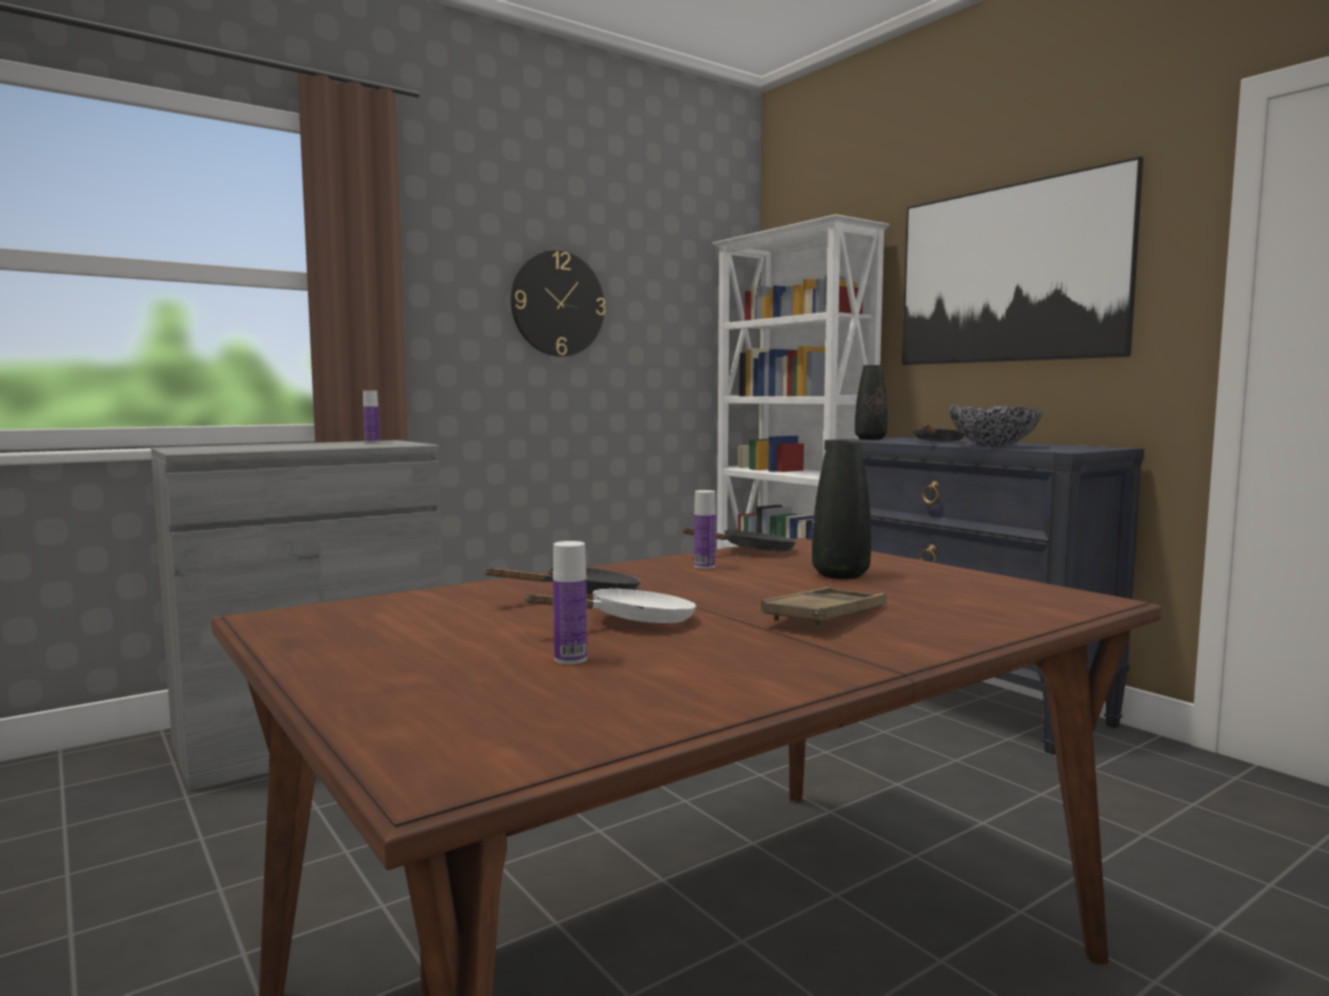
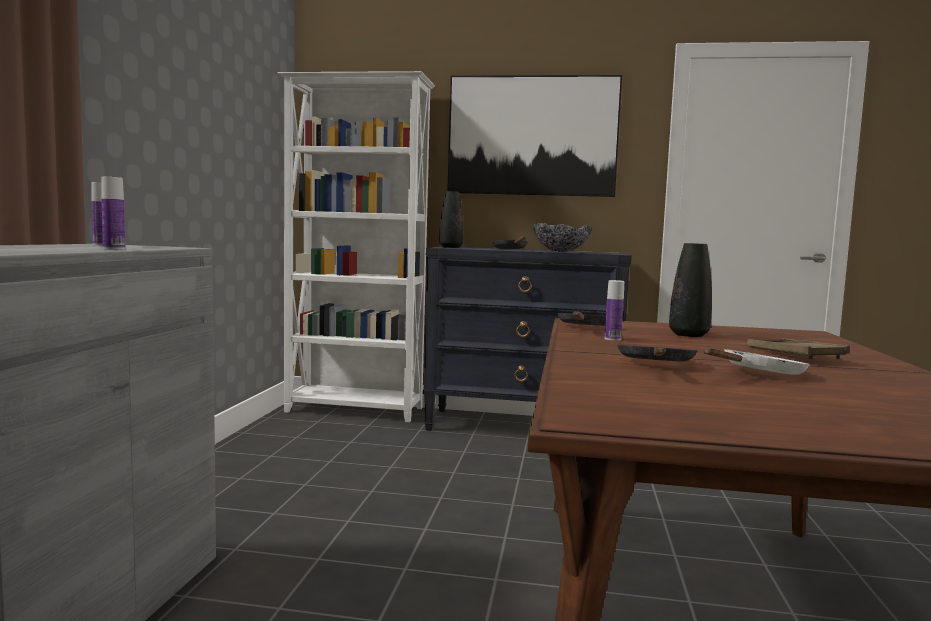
camera: 45 degrees left, 0 degrees up
(558, 304) = (182, 107): wall clock -> none
(570, 659) = (848, 397): bottle -> bottle (114, 249)
(632, 622) = (758, 374): white frying pan -> white frying pan turned 45 degrees clockwise

